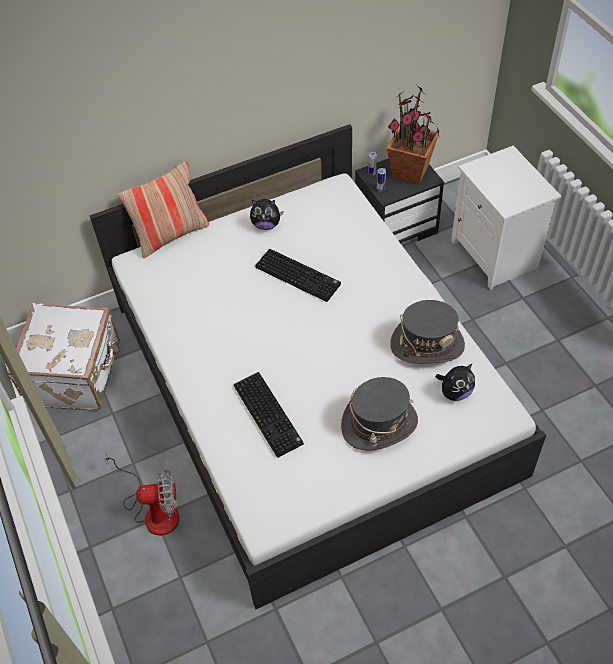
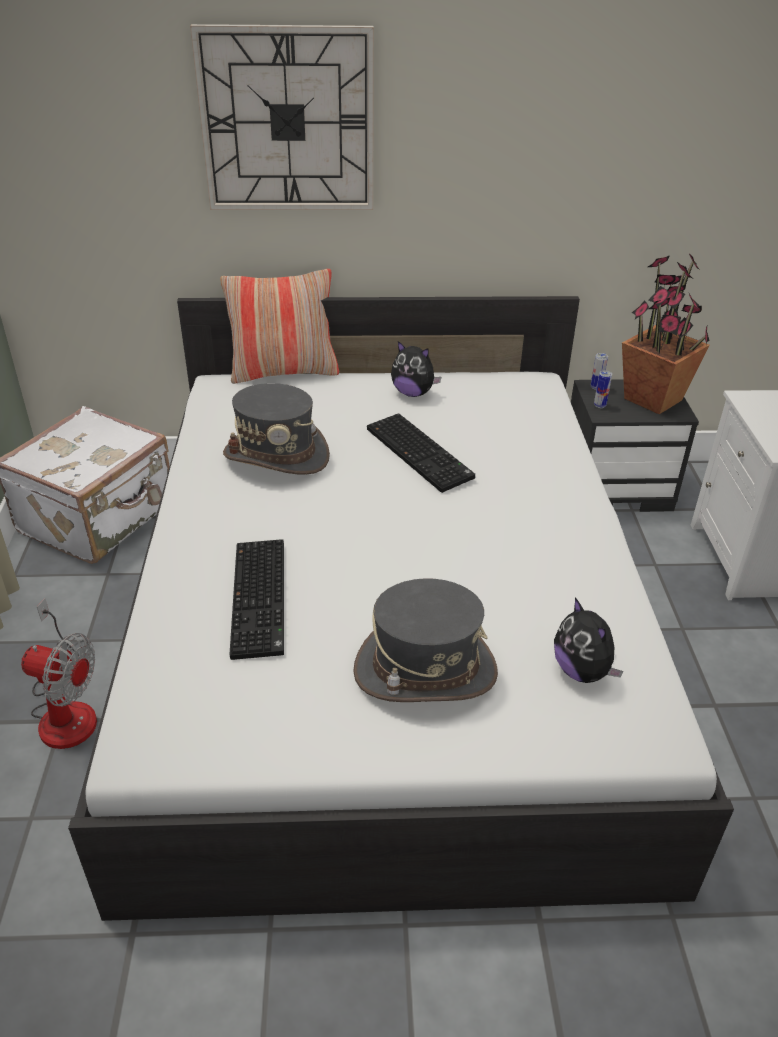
camera: 20 degrees right, 15 degrees down
(146, 88) = (287, 121): none -> wall clock
(427, 344) = (569, 590): grey hat -> grey hat (277, 455)
(455, 392) = (582, 671): plush toy -> plush toy turned 75 degrees clockwise

